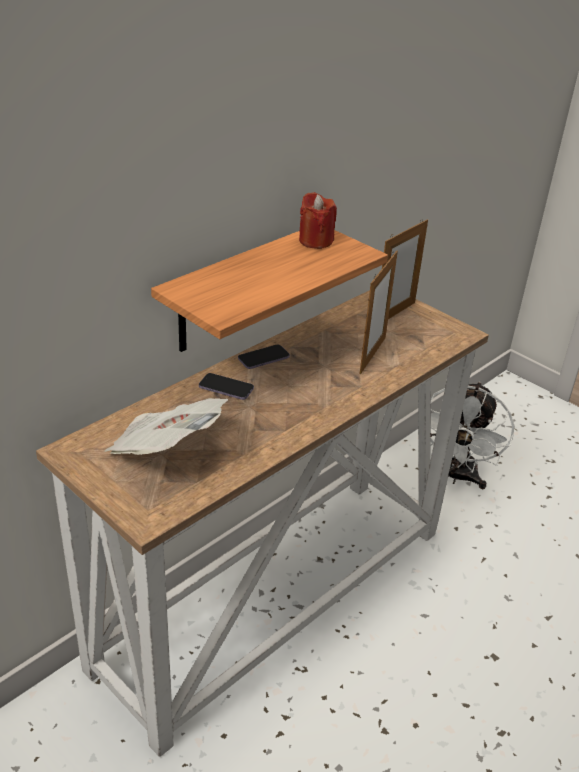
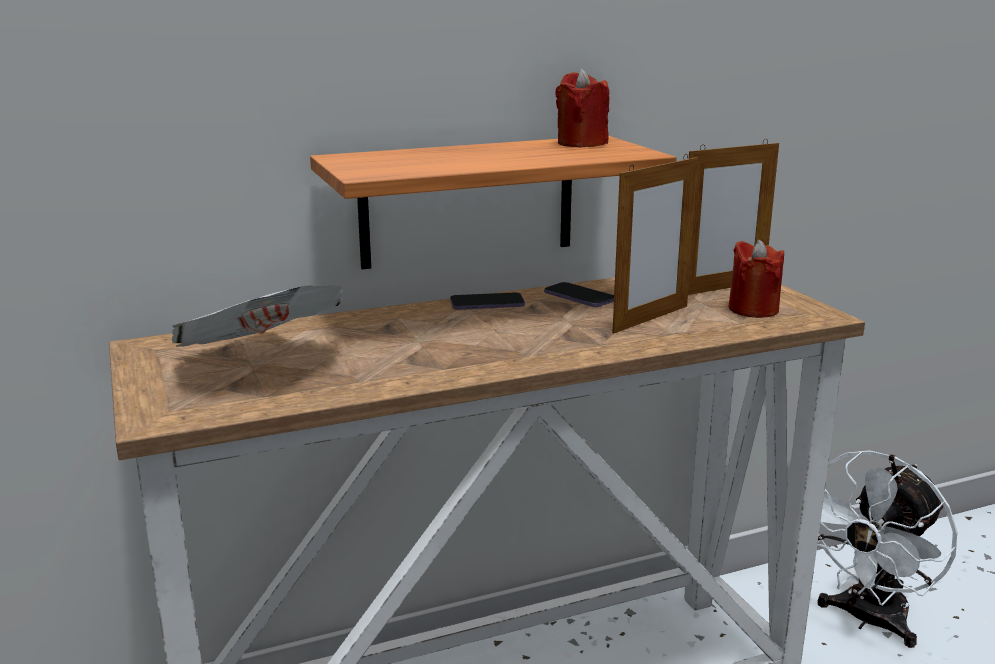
camera: 25 degrees right, 15 degrees down
(226, 388) = (406, 322): phone -> phone (579, 297)
(424, 334) = (753, 309): none -> red candle

